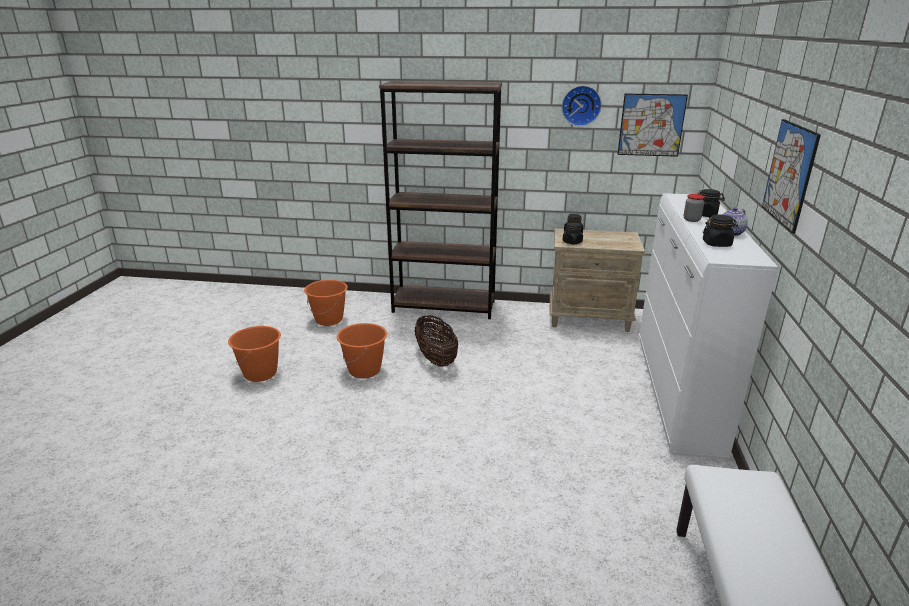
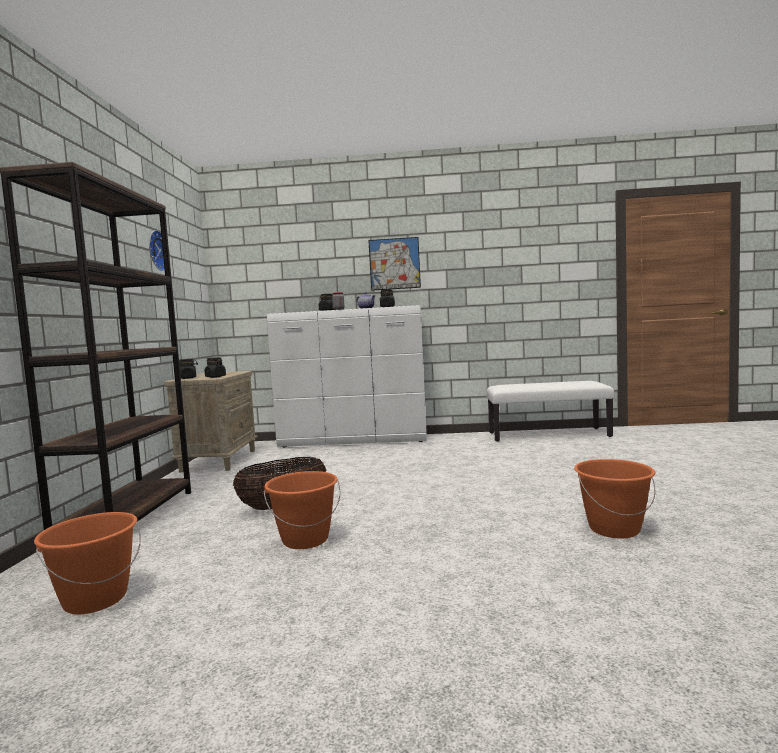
camera: 95 degrees left, 20 degrees down
(260, 373) = (303, 624): orange bucket -> orange bucket (614, 529)
(651, 125) = (189, 275): picture -> none

